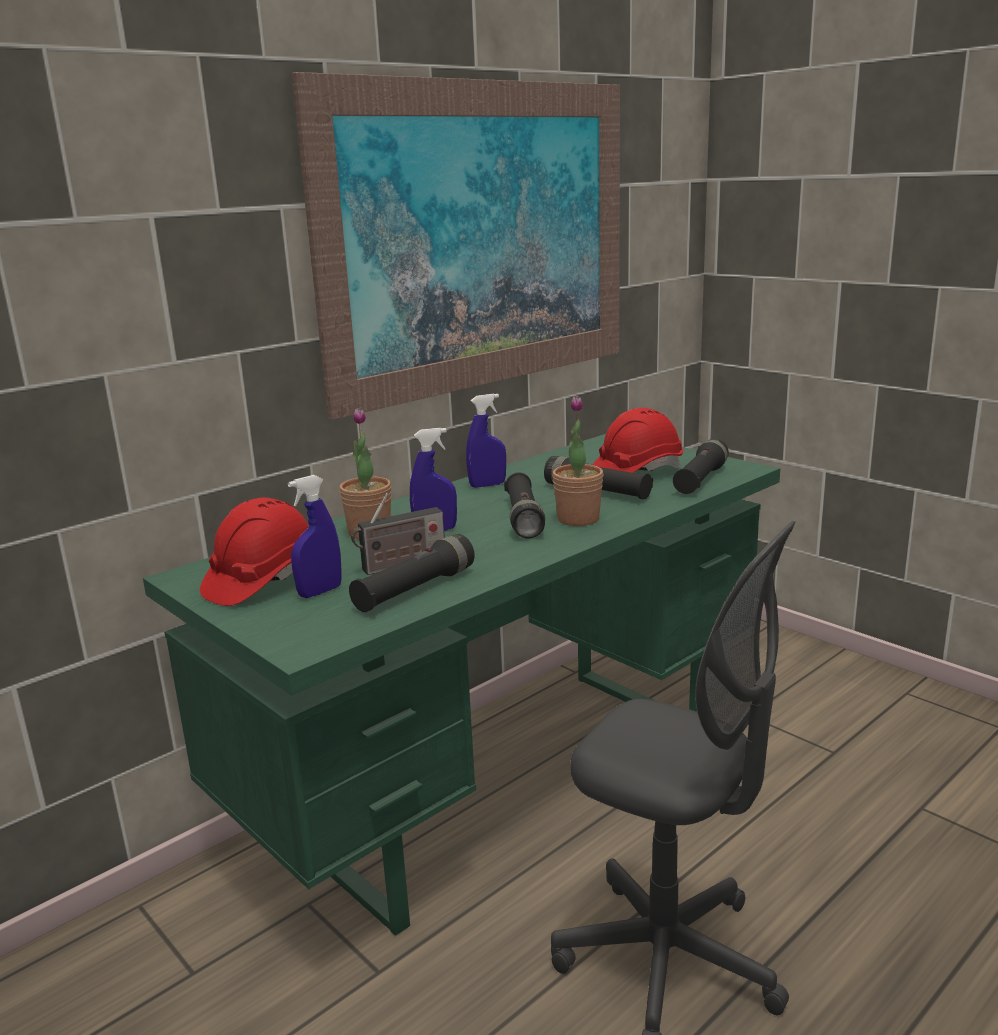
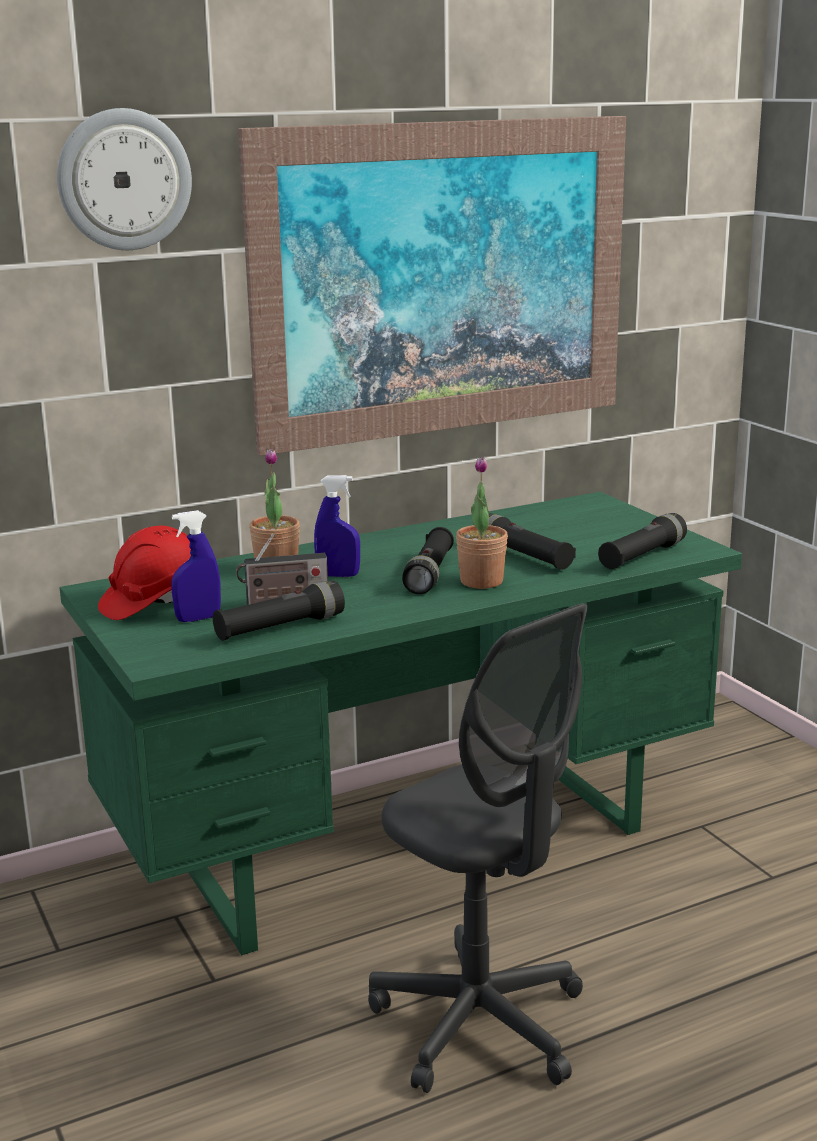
camera: 15 degrees right, 0 degrees up
(178, 123) = (124, 180): none -> wall clock
(487, 485) = (422, 536): blue spray bottle -> none
(636, 472) = (583, 540): red hard hat -> none

